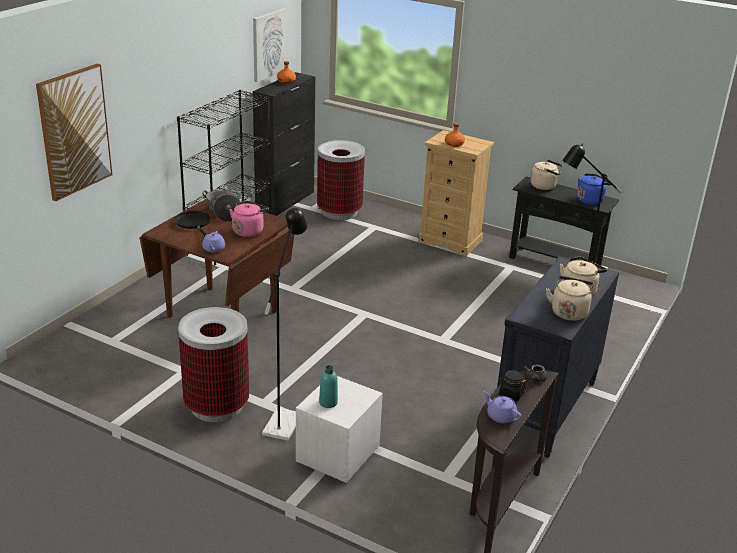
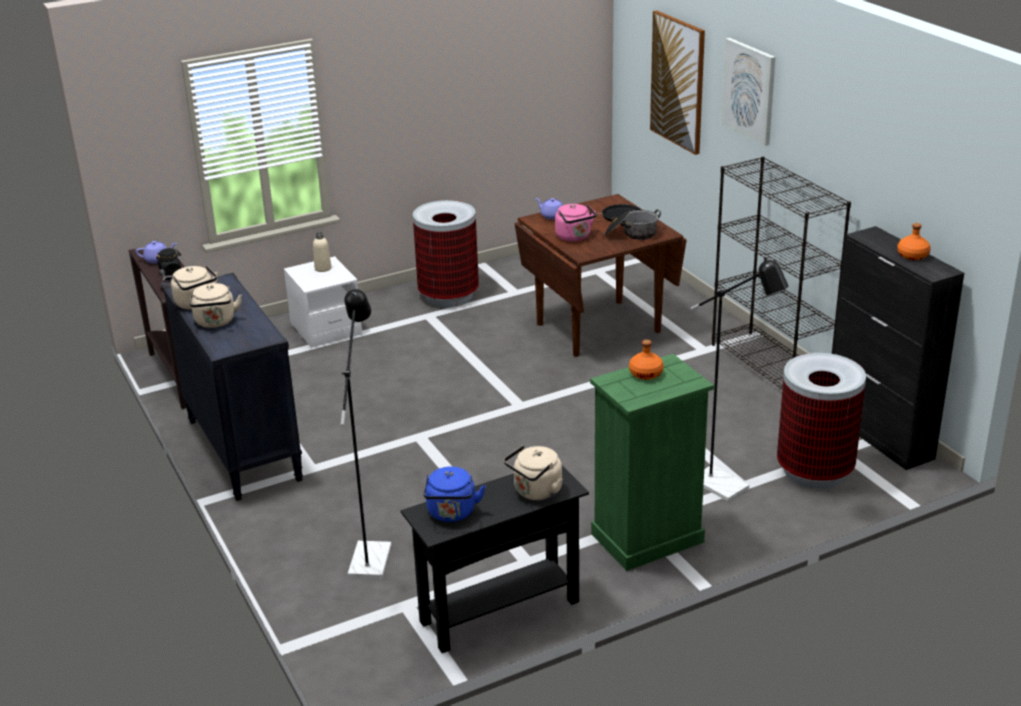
camera: 125 degrees right, 0 degrees up
(269, 44) = (926, 186): picture -> picture (749, 91)
(285, 419) = (395, 319): black floor lamp -> black floor lamp (727, 488)
(328, 402) = (323, 268): turquoise bottle -> beige bottle
(450, 241) = (647, 538): beige dresser -> green dresser

